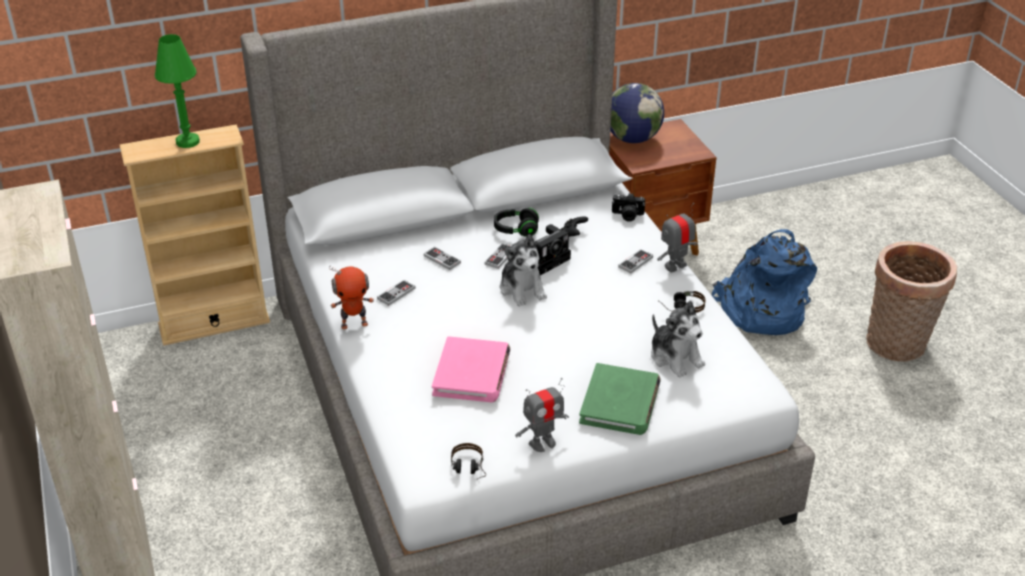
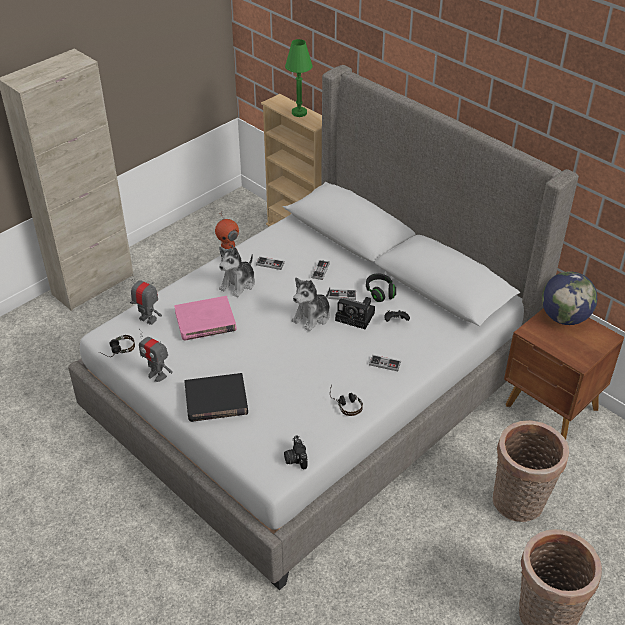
camera: 65 degrees right, 5 degrees up
(620, 403) = (216, 400): green book -> black book
(627, 215) = (443, 342): camera -> camera (295, 458)
(675, 266) = (396, 387): toy robot -> toy robot (148, 319)
(675, 357) = (283, 416): plush toy -> plush toy (238, 284)
(760, 311) = (519, 504): blue backpack -> basket

